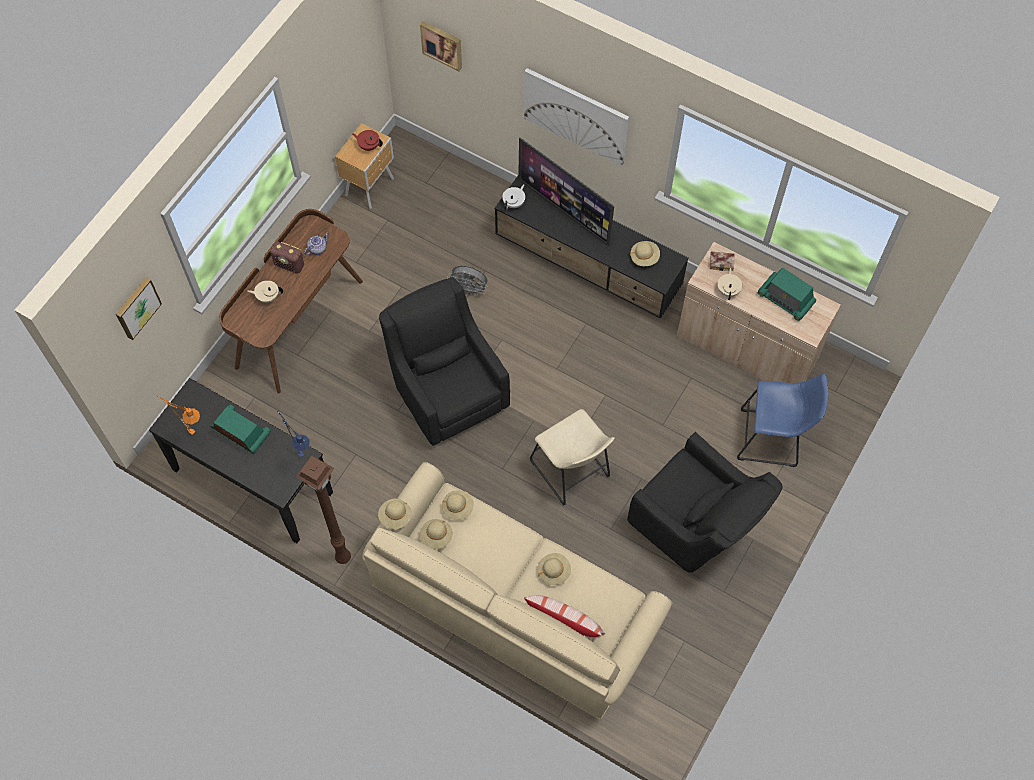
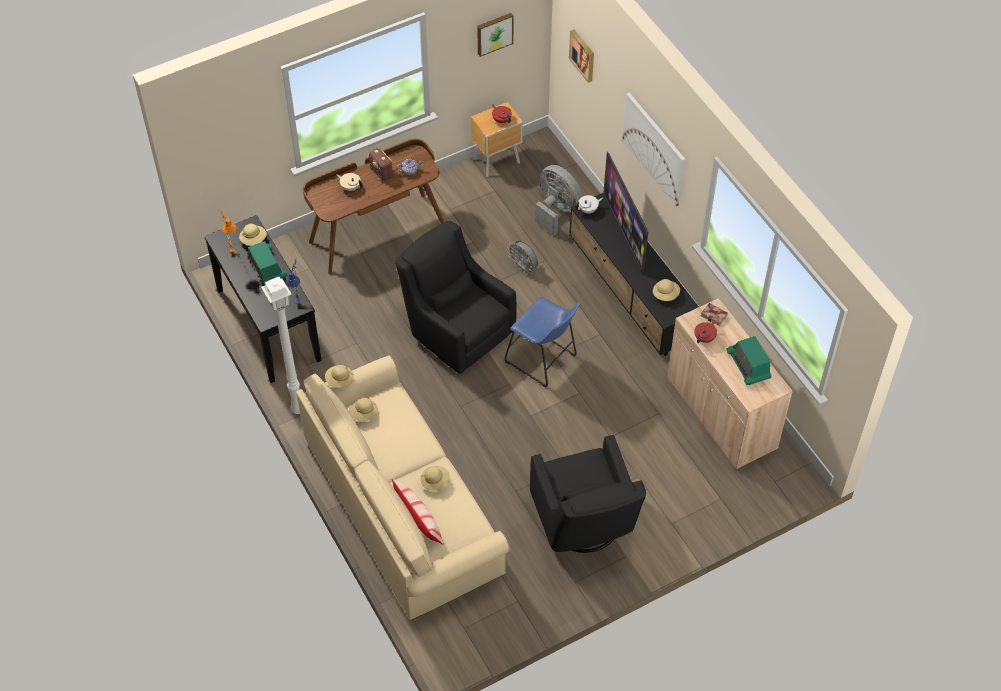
camera: 30 degrees right, 10 degrees down
(136, 307) = (235, 133): picture -> picture (494, 33)
(342, 558) = (296, 409): brown floor lamp -> white floor lamp
(447, 390) = (456, 331): black armchair -> black armchair turned 45 degrees counterclockwise
(458, 508) = (394, 402): beige hat -> beige hat (253, 239)
(462, 212) = (556, 210): none -> grey fan
(572, 472) = (513, 435): beige stool -> none
(728, 290) = (705, 338): beige teapot -> red teapot
(773, 439) = (695, 491): blue stool -> blue stool (543, 361)

